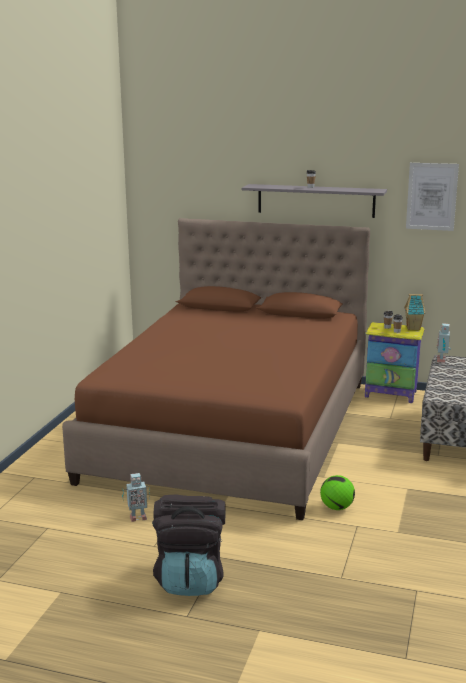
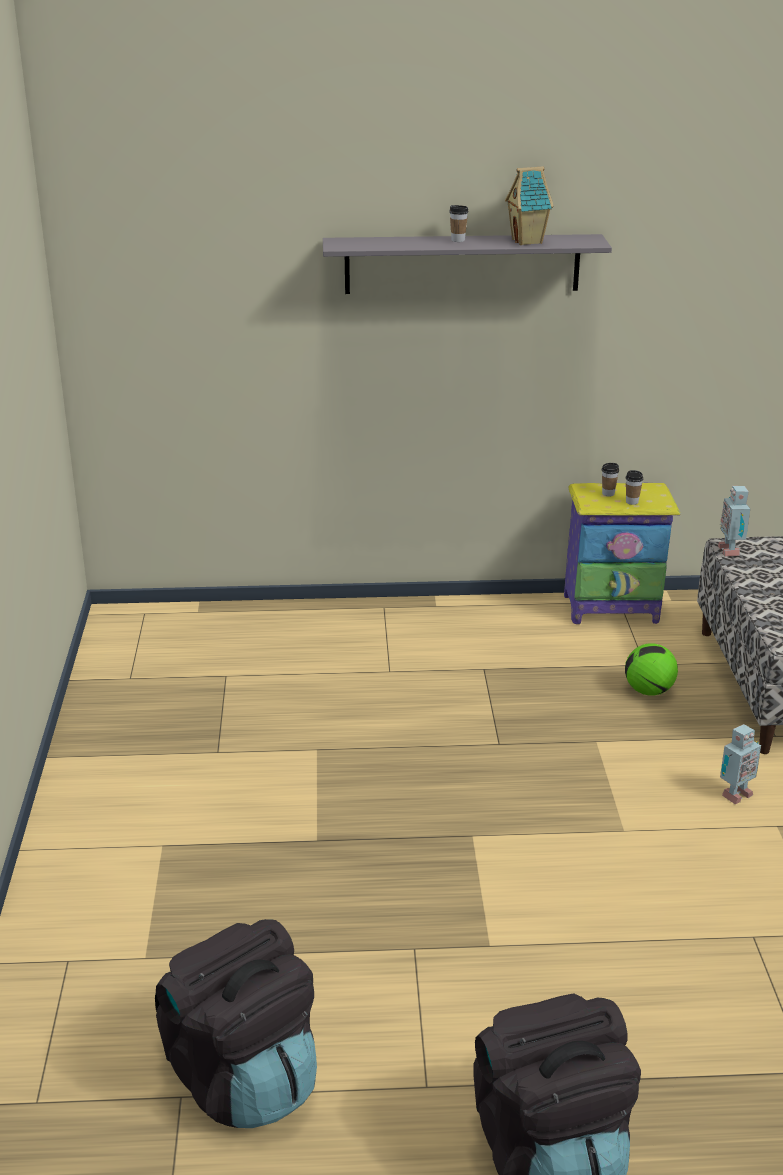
camera: 20 degrees left, 10 degrees up
(77, 527) = (242, 1077): none -> black backpack
(137, 517) = (348, 1019): toy robot -> toy robot (734, 795)
(234, 429) = (392, 745): brown bed -> none
(336, 507) = (692, 900): football -> football (648, 691)
(414, 328) = (653, 489): toy house -> toy house (528, 241)
(431, 196) = (685, 244): picture -> none

